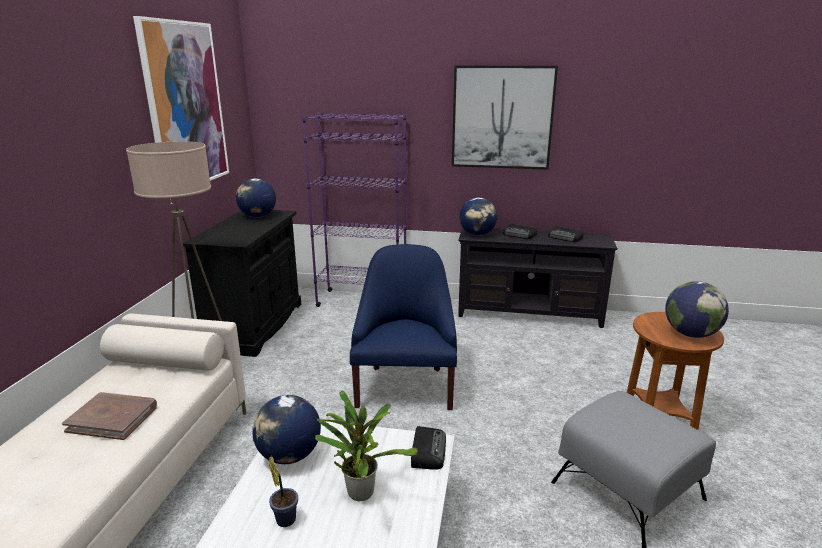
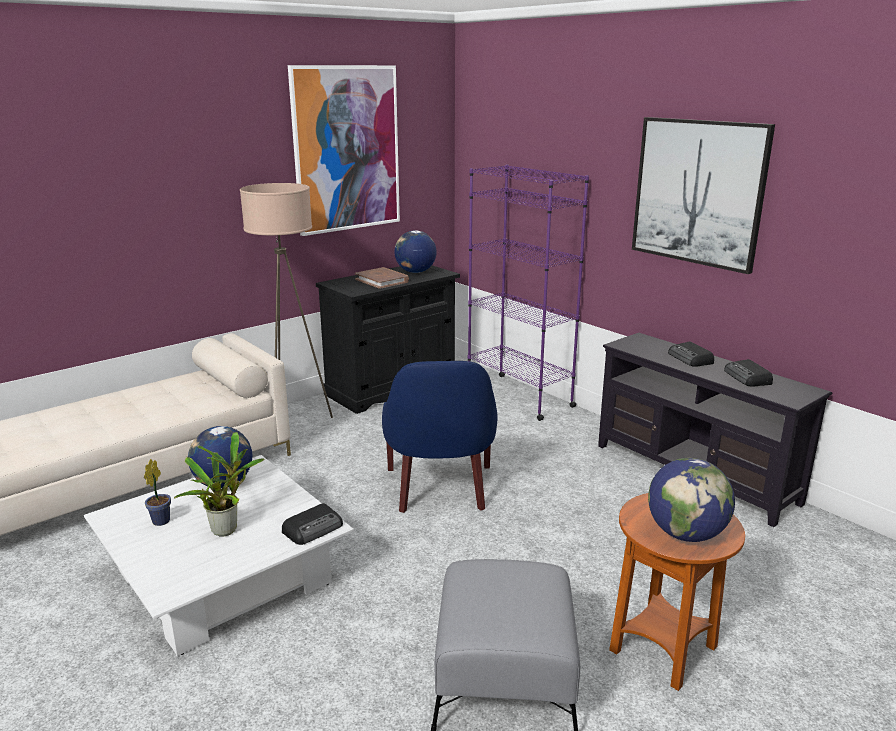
camera: 40 degrees right, 0 degrees up
(113, 418) = (146, 406): brown book -> brown book (382, 280)
(405, 386) = (440, 489): blue armchair -> blue armchair turned 135 degrees clockwise
(477, 234) = (636, 345): globe -> none

